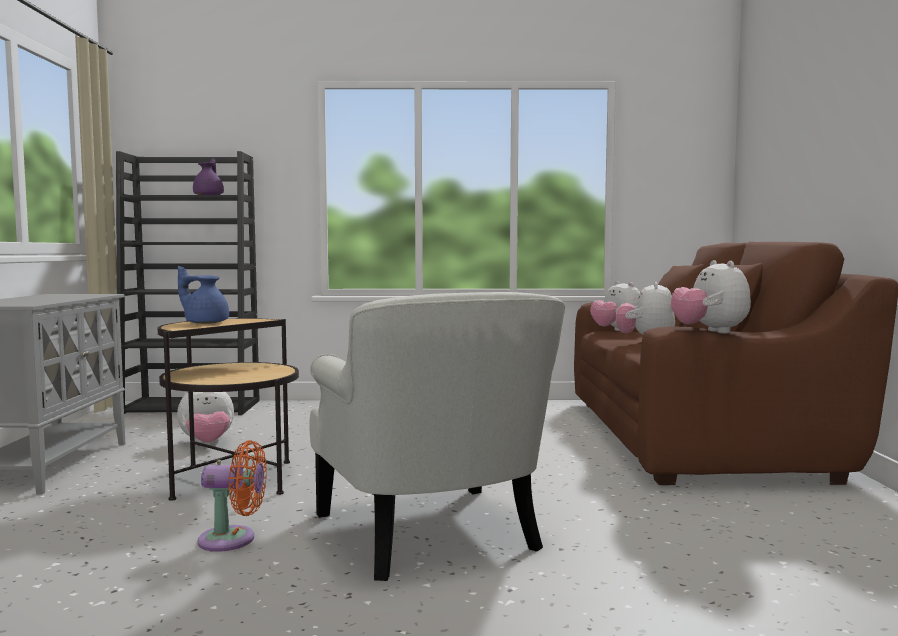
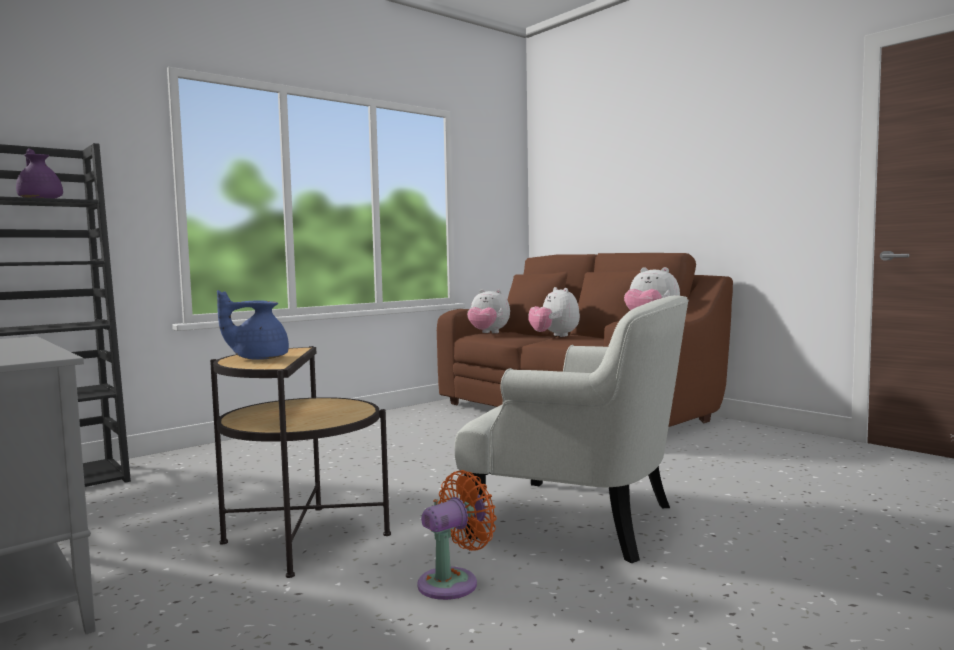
camera: 40 degrees left, 0 degrees up
(207, 443) = (171, 517): plush toy -> none

